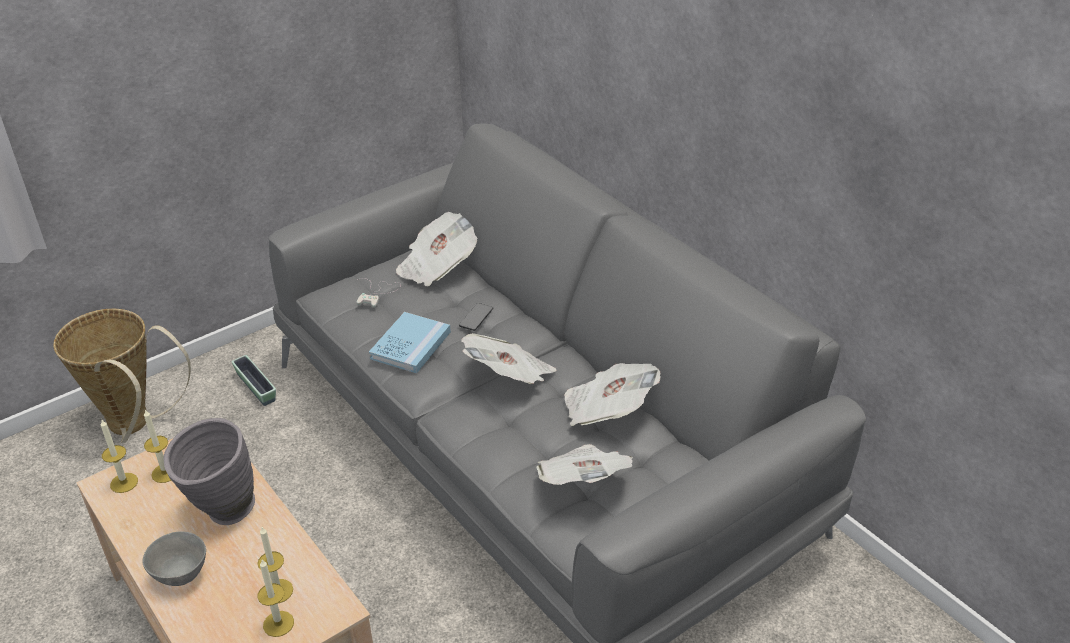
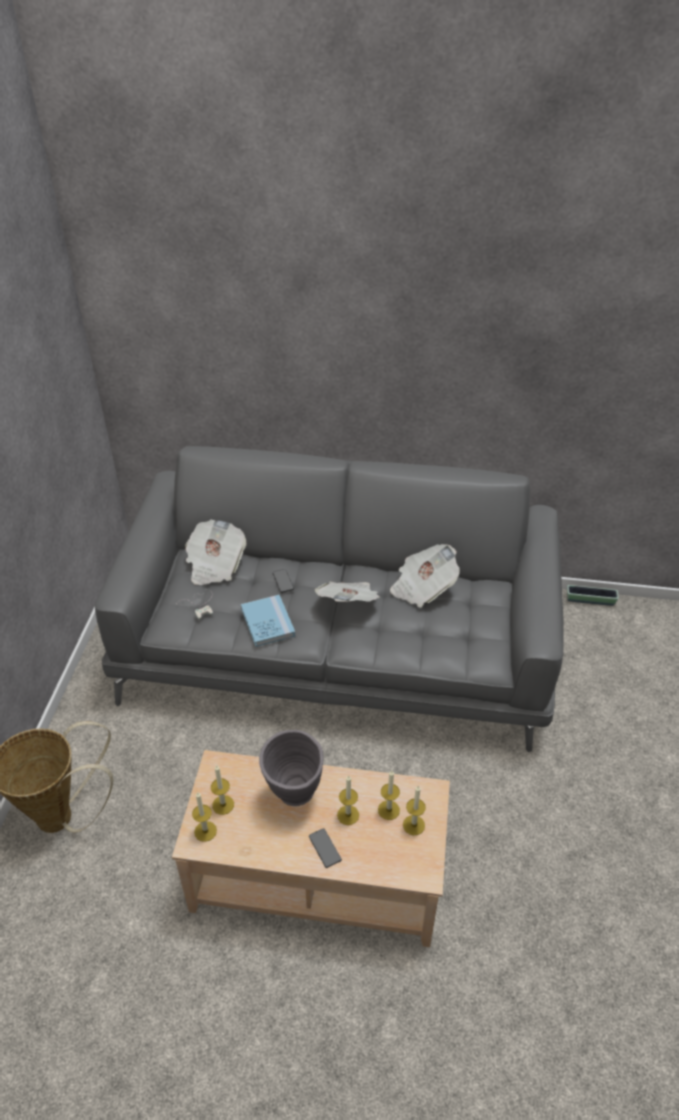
camera: 45 degrees left, 5 degrees up
(182, 576) = (325, 848): grey bowl -> phone
(240, 565) = (348, 815): none -> candle
(256, 387) = (117, 730): planter -> planter (590, 600)
(583, 483) = (462, 633): newspaper -> none

